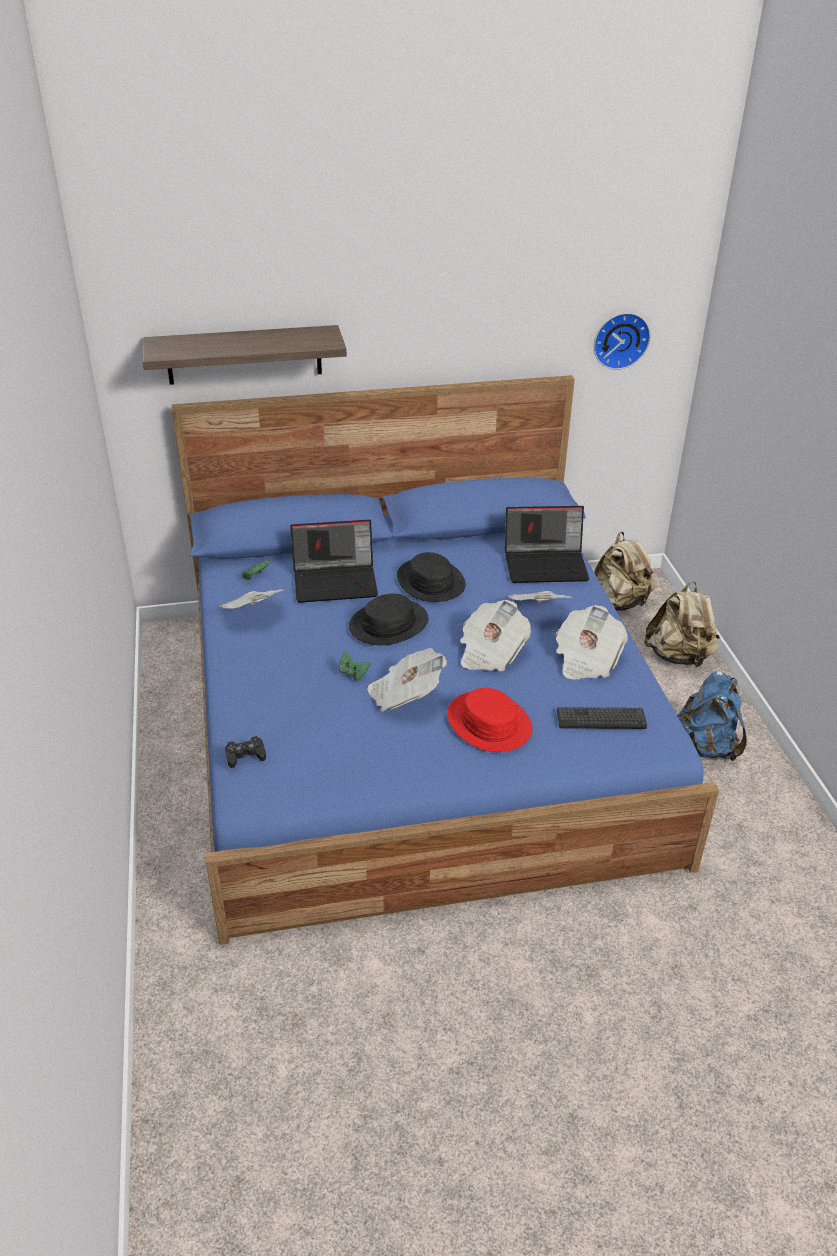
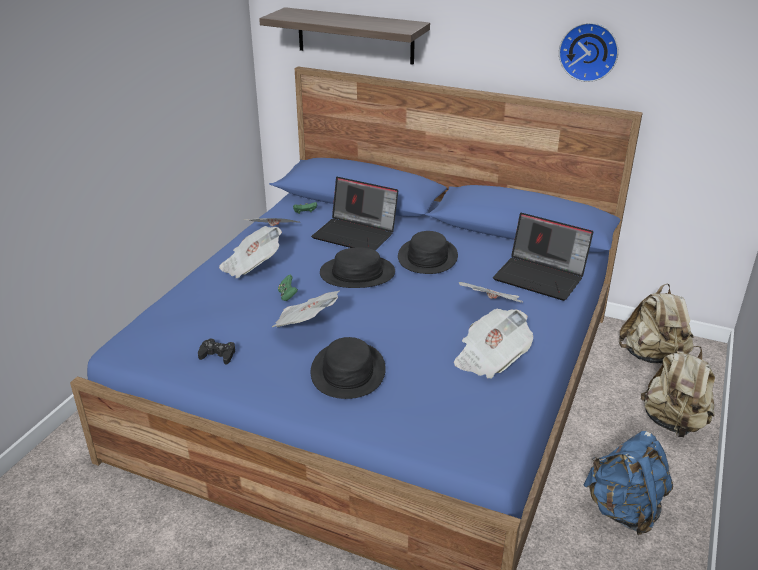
camera: 35 degrees right, 5 degrees down
(245, 755) = (151, 318): black game controller -> black game controller (218, 355)
(488, 723) = (347, 371): red hat -> black hat
(490, 652) = (414, 322): newspaper -> newspaper (251, 266)
(601, 719) = (446, 409): keyboard -> none
(620, 339) = (701, 86): wall clock -> wall clock (589, 51)

